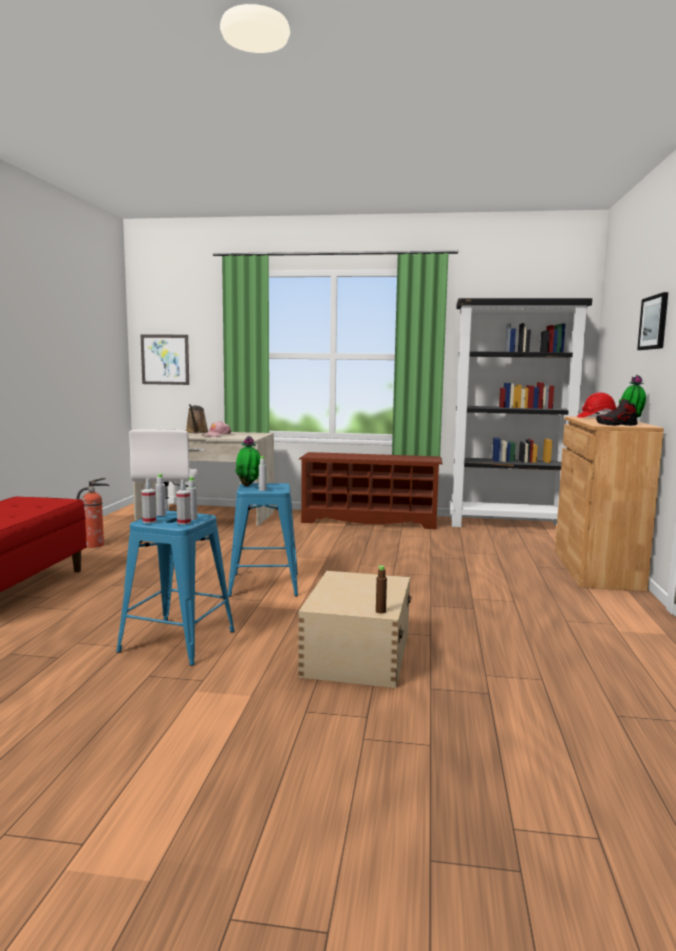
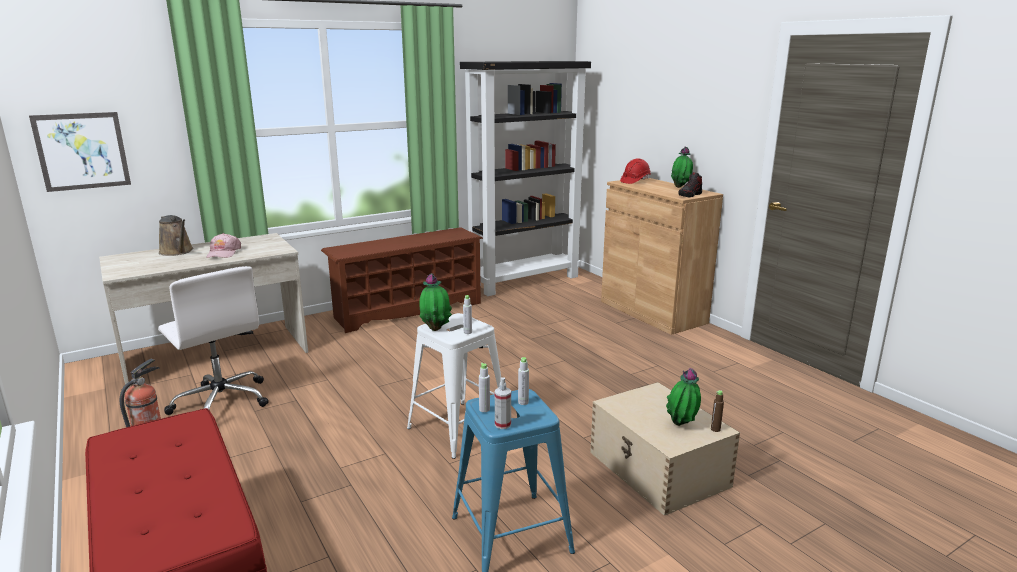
camera: 40 degrees left, 10 degrees up
(184, 523) = (536, 412): spray bottle -> none
(264, 585) = (458, 429): blue stool -> white stool
(357, 601) = (682, 426): none -> potted plant
(654, 322) = (692, 99): picture -> none

